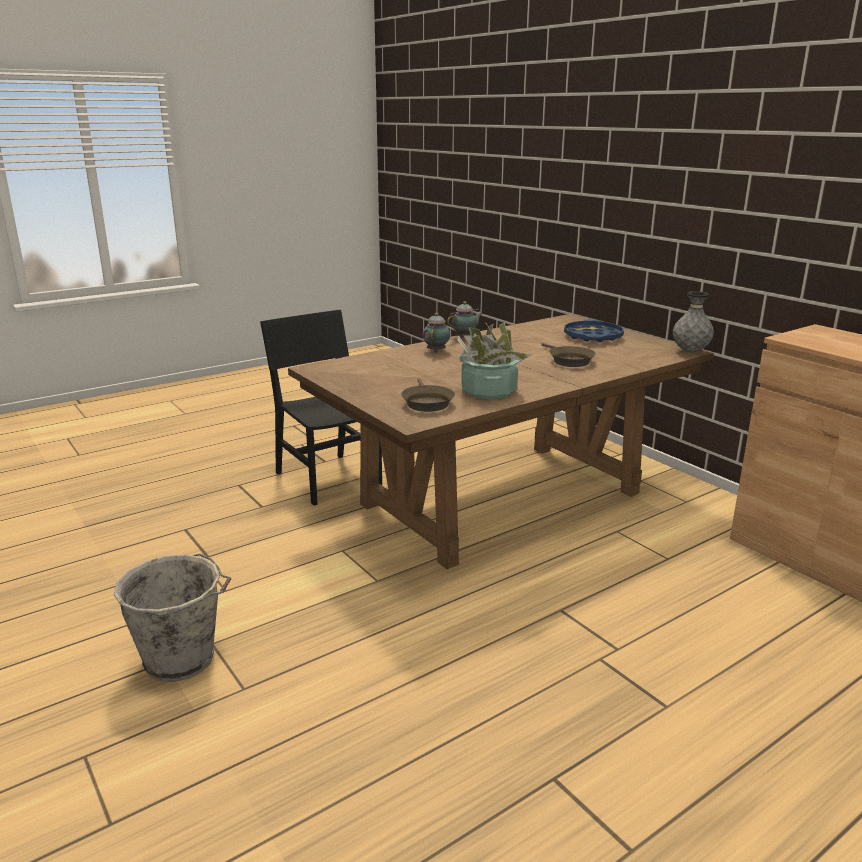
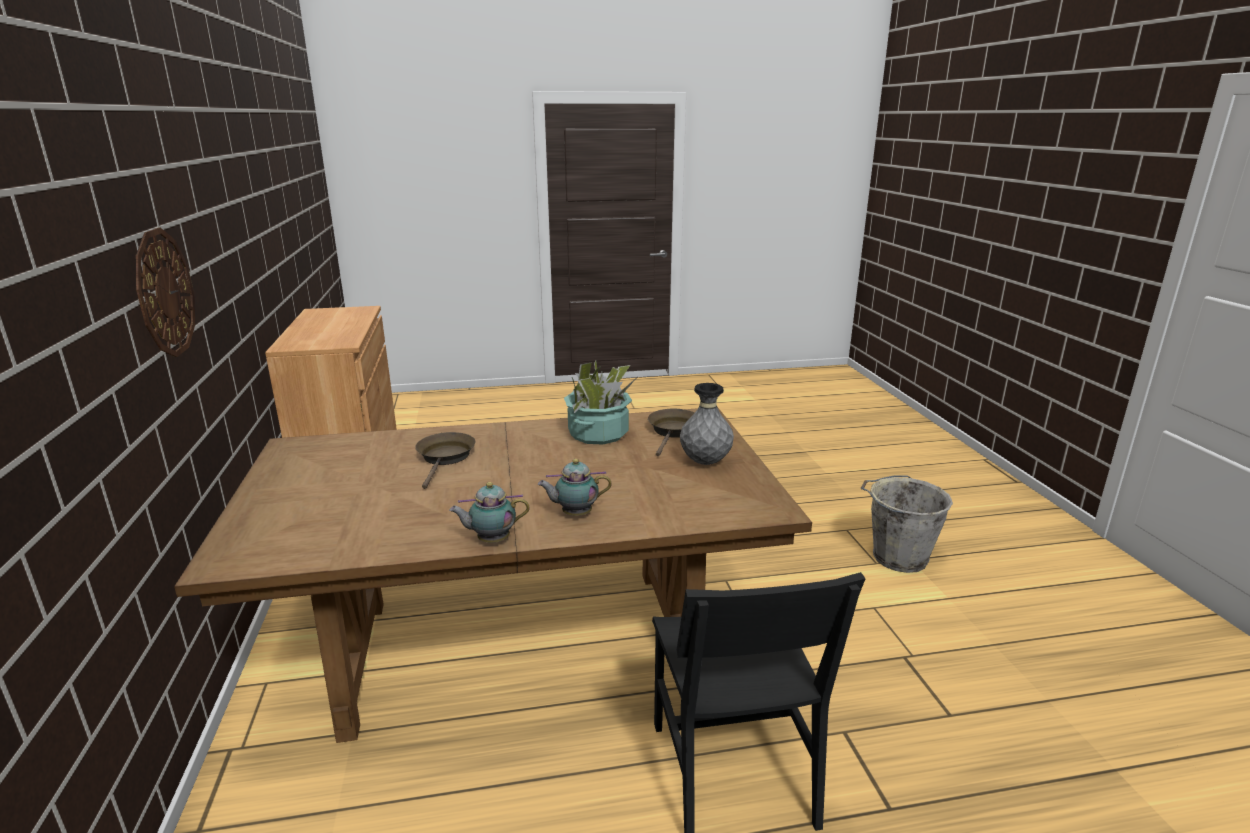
camera: 155 degrees left, 0 degrees up
(436, 351) = (574, 514): teapot -> teapot turned 45 degrees clockwise
(592, 336) = (316, 498): blue tray -> none
(690, 208) = (164, 293): none -> wall clock
(690, 351) = (288, 444): grey vase -> grey vase (705, 462)

